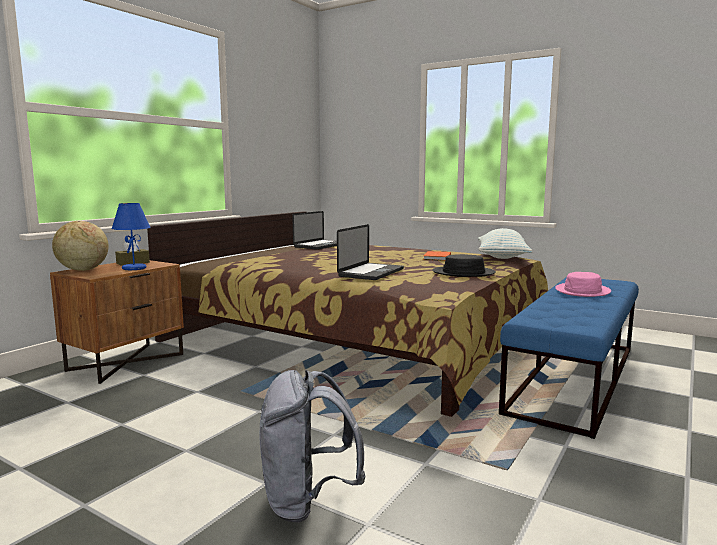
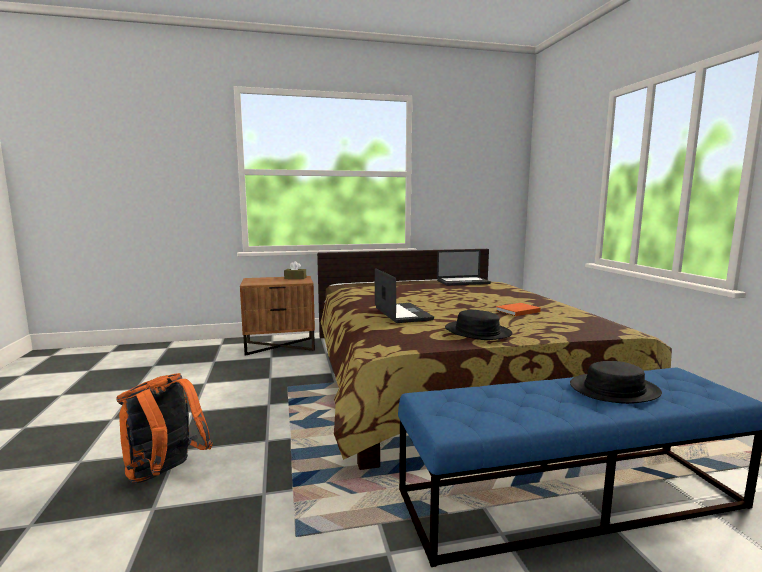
camera: 45 degrees right, 0 degrees up
(82, 270) = (259, 279): globe -> none
(134, 268) = (282, 282): blue table lamp -> none
(307, 501) = (165, 474): grey backpack -> orange backpack
(371, 273) = (402, 314): laptop -> laptop turned 90 degrees counterclockwise
(502, 257) = (599, 324): pillow -> none
(582, 291) = (614, 390): pink hat -> black hat

